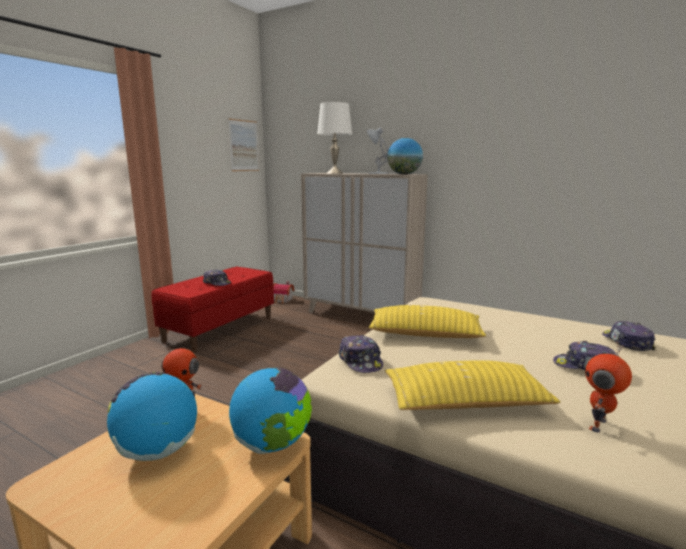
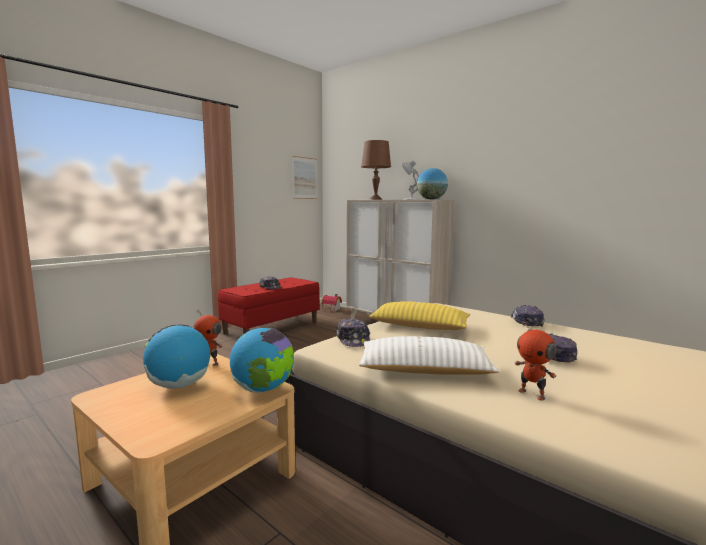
camera: 10 degrees right, 5 degrees down
(334, 173) = (375, 199): white table lamp -> brown table lamp
(465, 401) = (424, 370): yellow pillow -> white pillow
(599, 425) = (532, 394): toy robot -> toy robot turned 90 degrees counterclockwise
(626, 342) = (605, 343): cap -> cap (526, 322)

